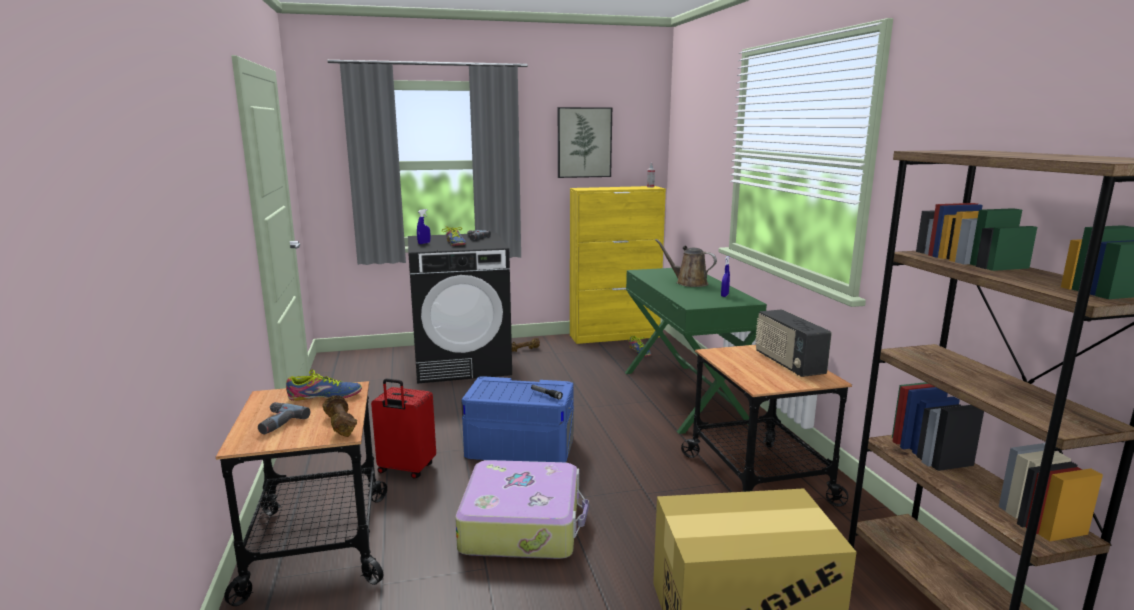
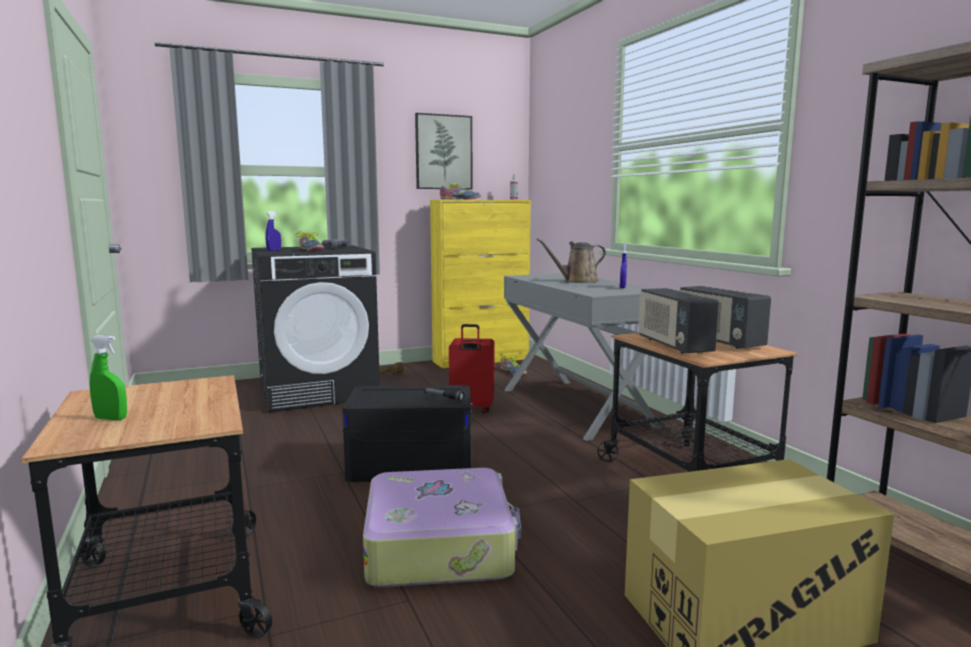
camera: 10 degrees left, 5 degrees down
(275, 423) = (111, 418): power drill -> green spray bottle
(325, 396) = (177, 390): shoe -> shoe (459, 199)
(340, 425) = (207, 416): brown dumbbell -> none
(406, 469) = (274, 499): red suitcase -> red suitcase (471, 409)
(520, 447) = (410, 465): blue storage box -> black storage box
(684, 396) = (577, 407): green desk -> grey desk
(688, 283) = (577, 281): brown watering can -> brown watering can turned 45 degrees counterclockwise
(742, 367) = (673, 345): none -> radio

